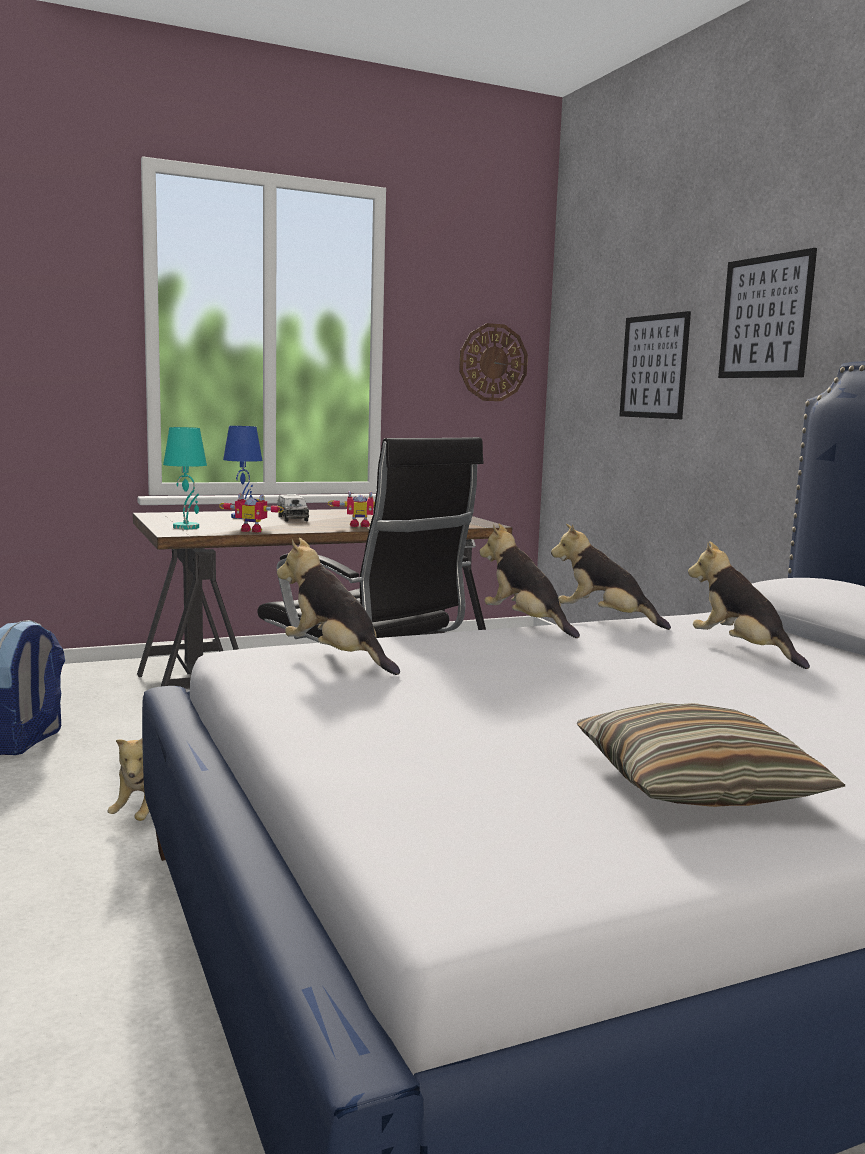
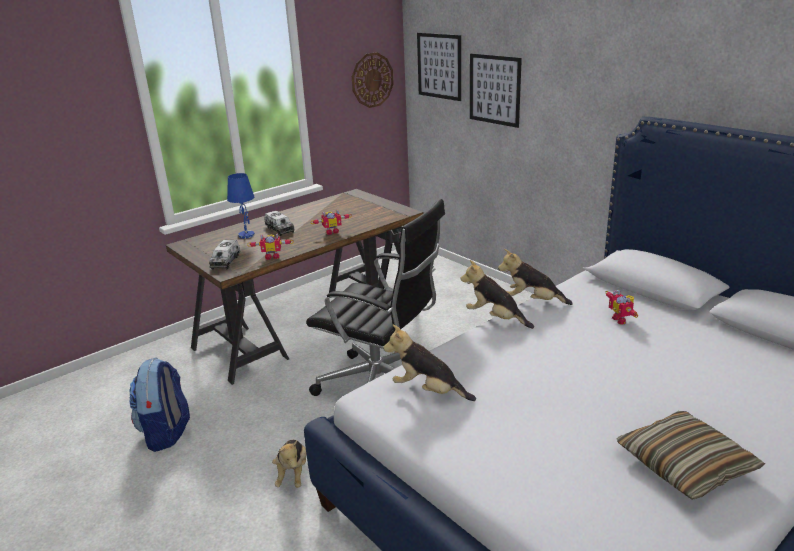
camera: 15 degrees left, 15 degrees up
(187, 527) = (226, 261): turquoise table lamp -> toy truck
(742, 651) = (621, 319): plush toy -> toy robot
(765, 317) = (579, 72): picture -> picture (439, 66)

